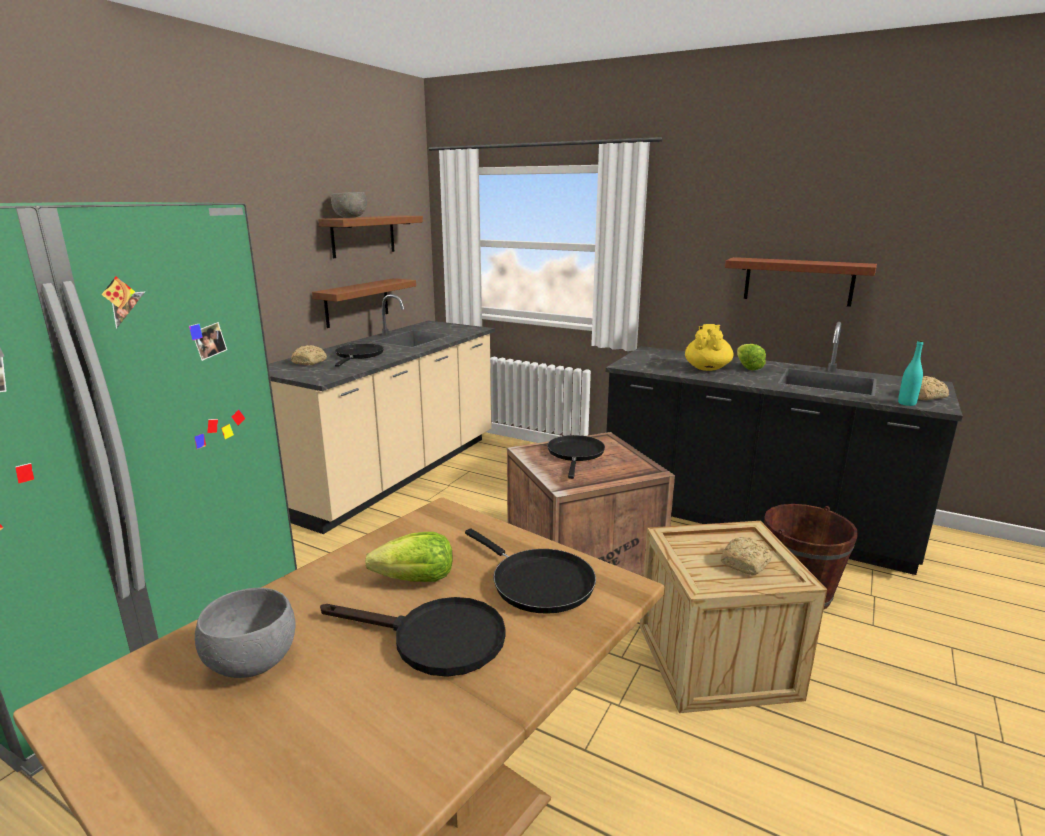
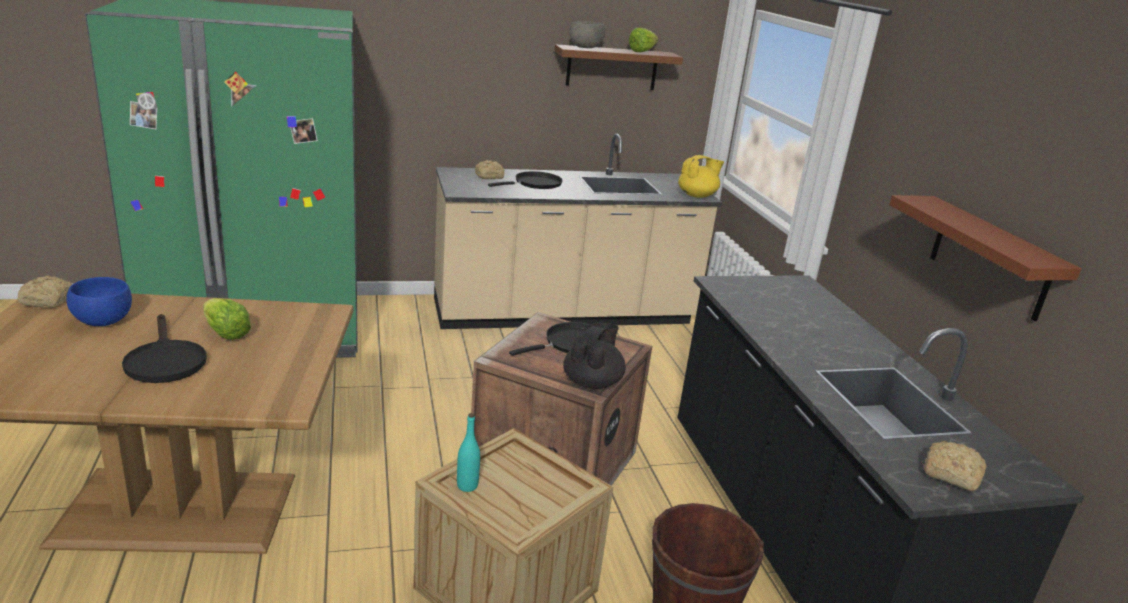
camera: 45 degrees right, 5 degrees up
(253, 664) = (103, 322): grey bowl -> blue bowl
(357, 302) = (587, 134): brown shelf -> none
(537, 582) = (262, 373): black frying pan -> none
(641, 467) = (592, 382): none -> black teapot
(707, 368) = (793, 323): yellow teapot -> yellow teapot (697, 195)
(746, 563) = (517, 498): bread -> bread (48, 301)
(747, 366) = (849, 343): lettuce -> lettuce (644, 51)
(906, 403) = (891, 464): turquoise bottle -> turquoise bottle (467, 486)

